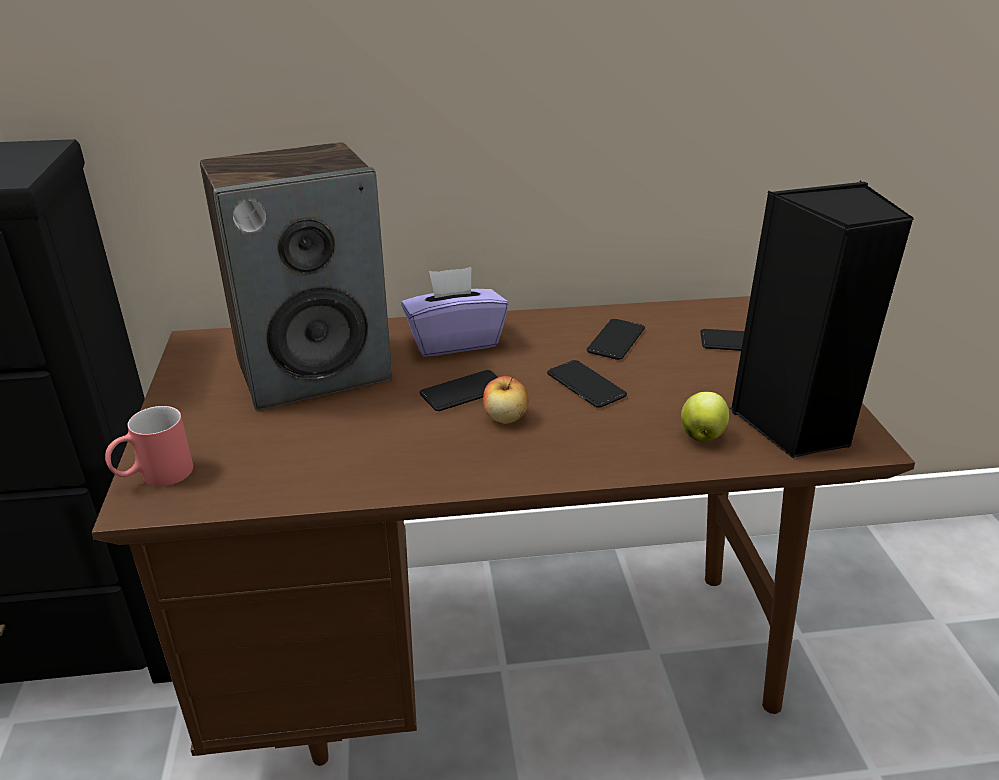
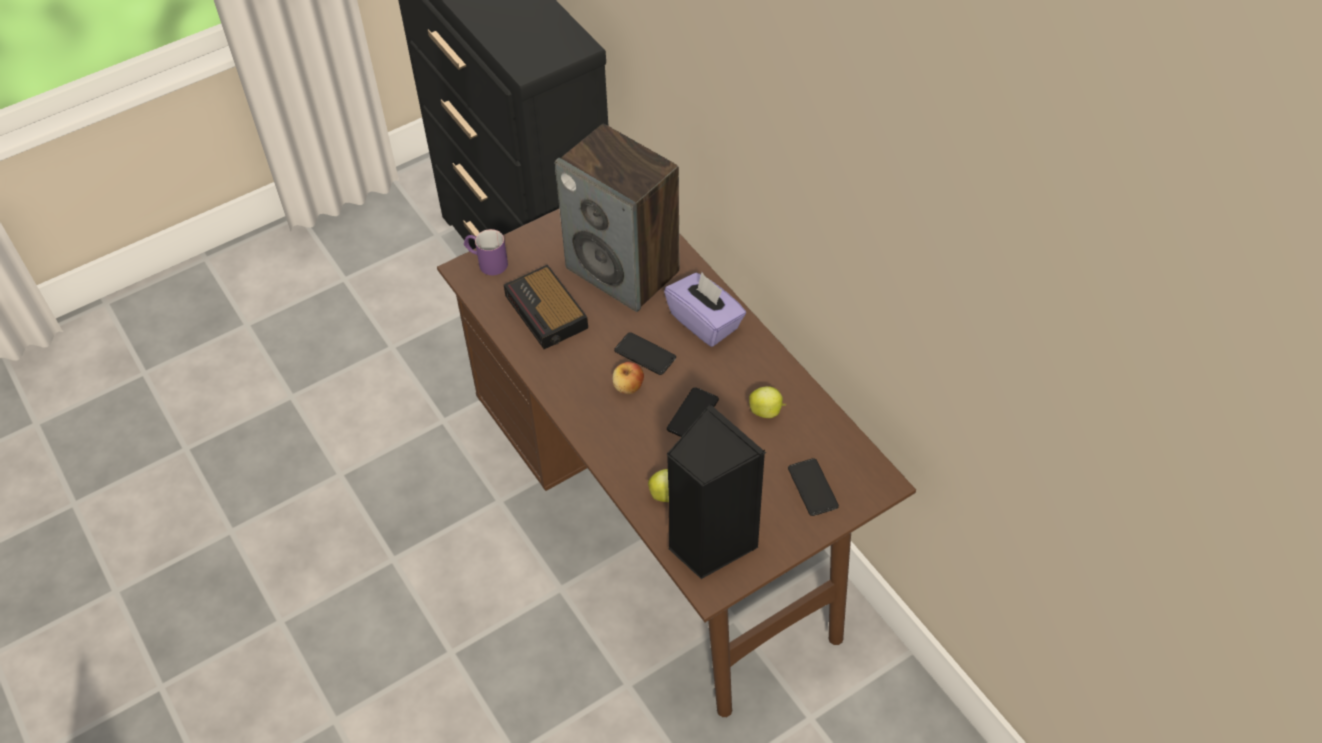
camera: 65 degrees right, 20 degrees up
(154, 476) = (486, 262): red mug -> purple mug
(315, 447) = (547, 313): none -> alarm clock
(616, 340) = (766, 411): phone -> apple

